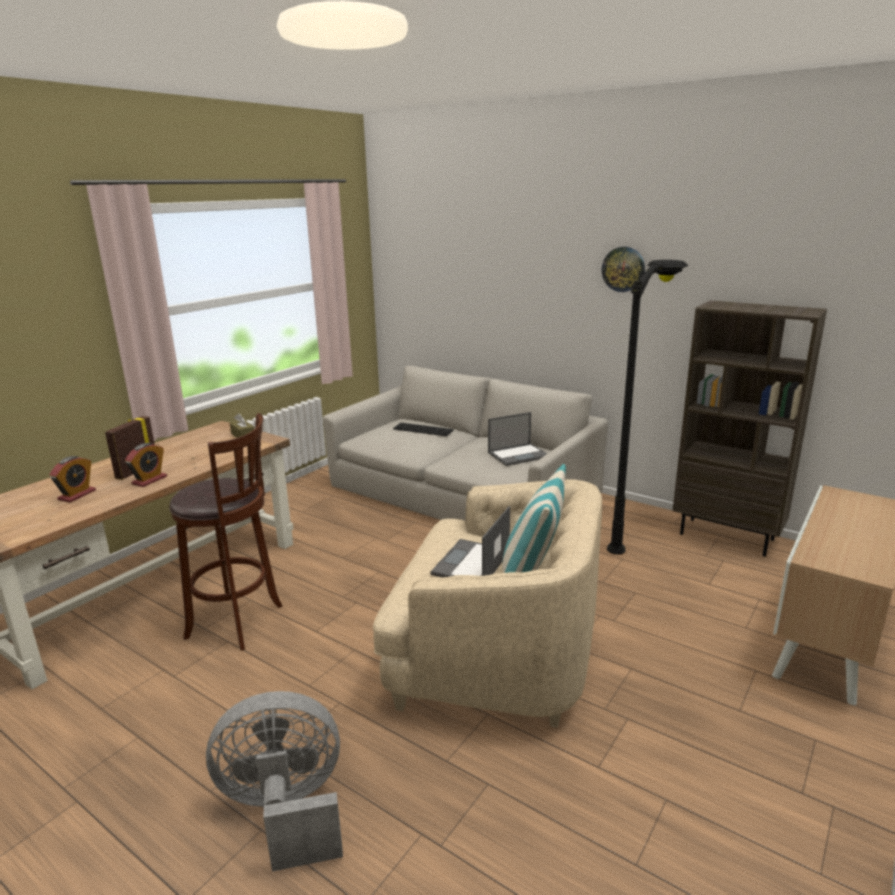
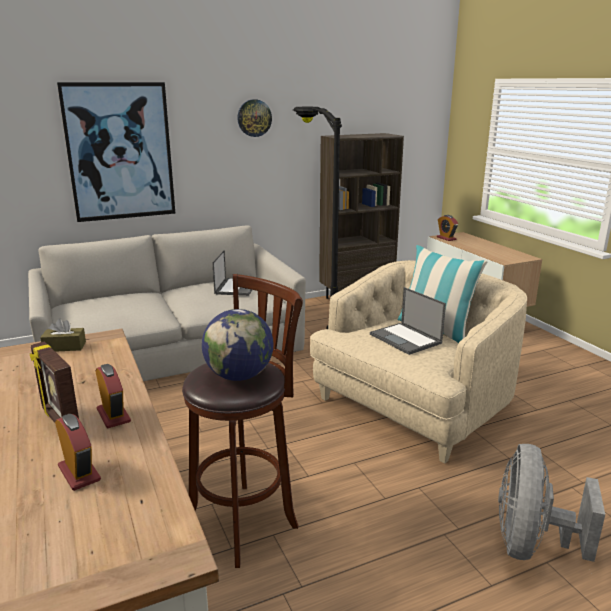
camera: 60 degrees left, 0 degrees up
(207, 492) = (239, 376): none -> globe
(424, 429) = (118, 301): keyboard -> none
(484, 292) = (120, 152): none -> picture
(837, 497) = (446, 238): none -> alarm clock

